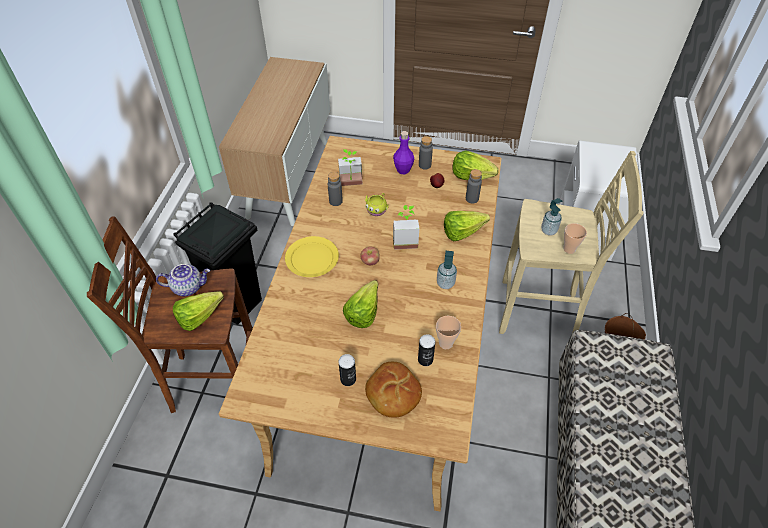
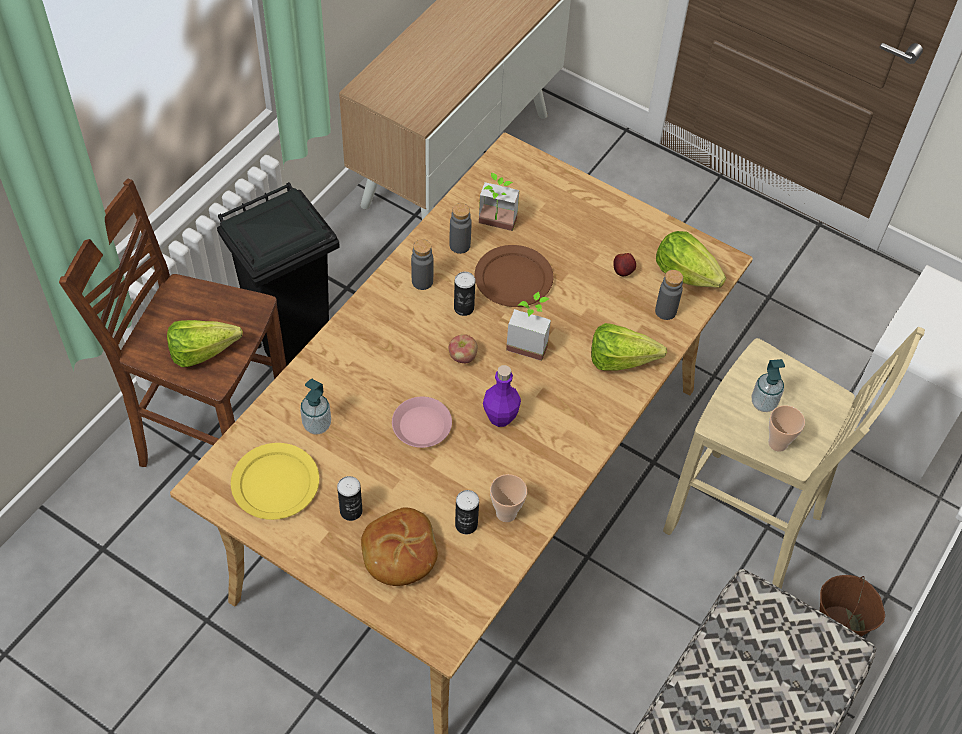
camera: 20 degrees right, 5 degrees up
(188, 287) = (205, 303): teapot -> none
(312, 258) = (385, 323): yellow plate -> yellow plate (276, 483)
(356, 234) = (464, 308): none -> can
(366, 310) = (421, 426): lettuce -> pink plate
(377, 209) = (514, 279): yellow mug -> brown plate
(403, 170) = (586, 228): purple bottle -> purple bottle (500, 417)
(424, 165) = (623, 231): grey bottle -> grey bottle (422, 281)
(445, 283) = (552, 428): soap dispenser -> soap dispenser (317, 424)

